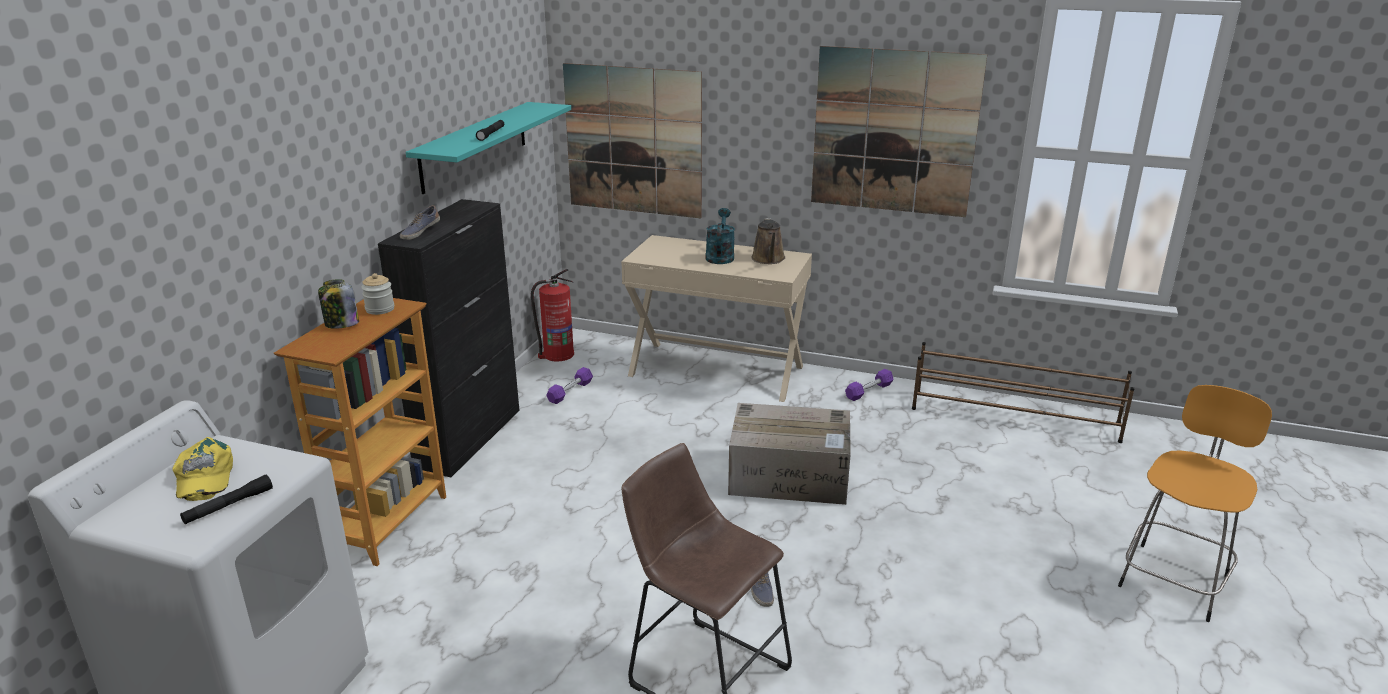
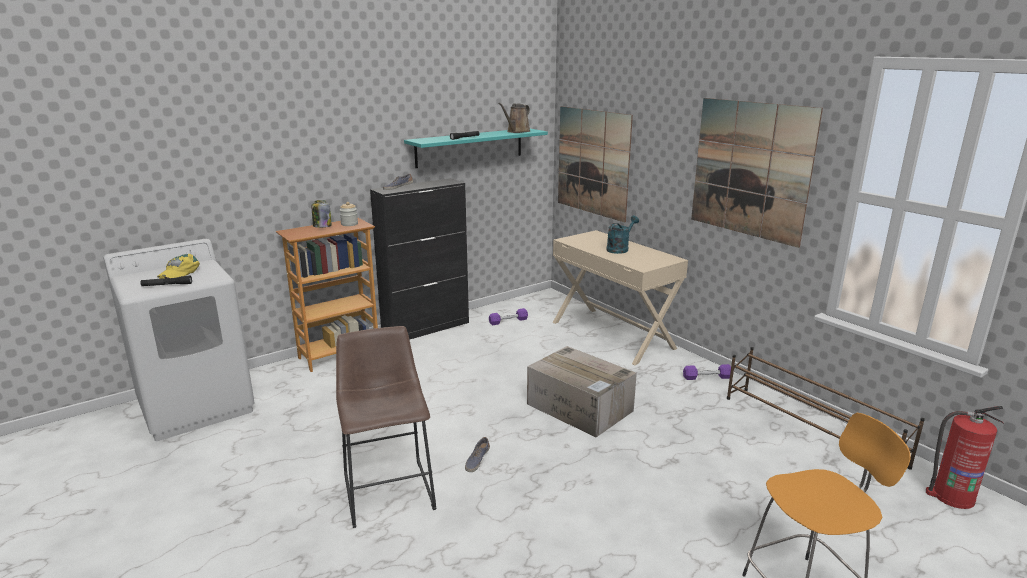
camera: 35 degrees right, 5 degrees down
(557, 354) = (526, 300): fire extinguisher -> fire extinguisher (951, 496)
(768, 259) = (650, 257): brown watering can -> brown watering can (517, 131)

